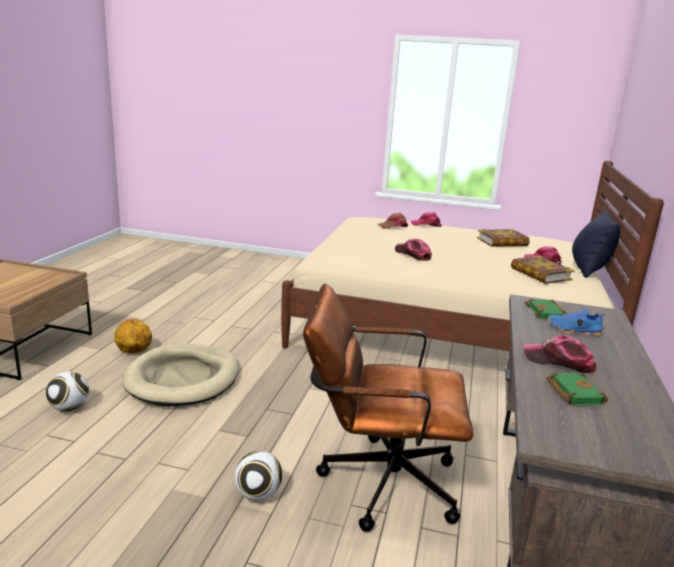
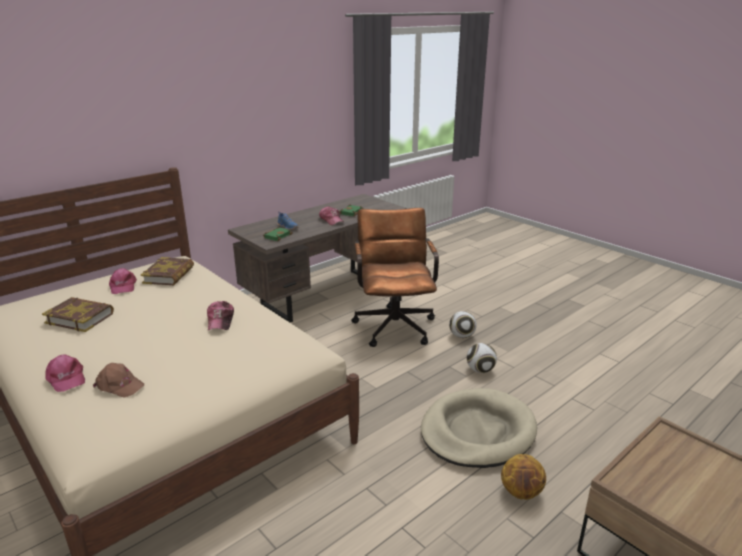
camera: 145 degrees left, 5 degrees up
(69, 408) = (581, 430): football -> football (480, 370)
(377, 481) = (394, 323): brown office chair -> brown office chair turned 135 degrees counterclockwise
(588, 269) = (106, 275): black pillow -> none

